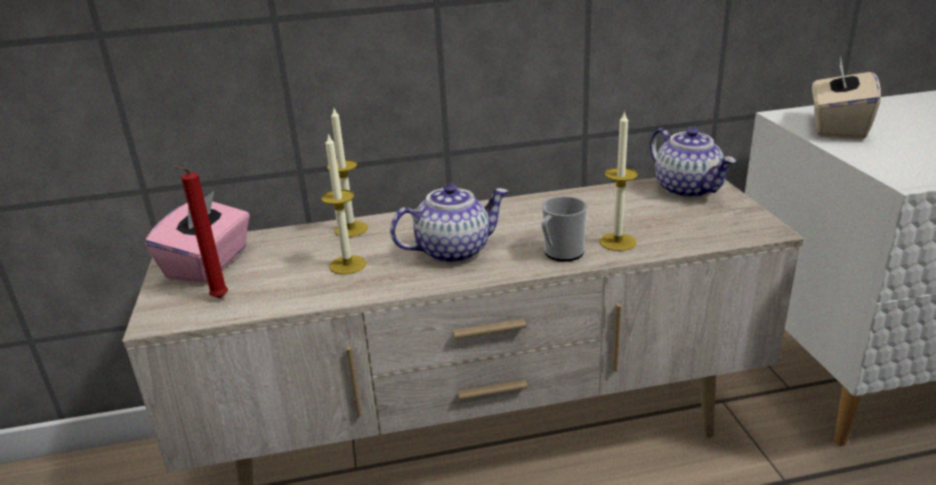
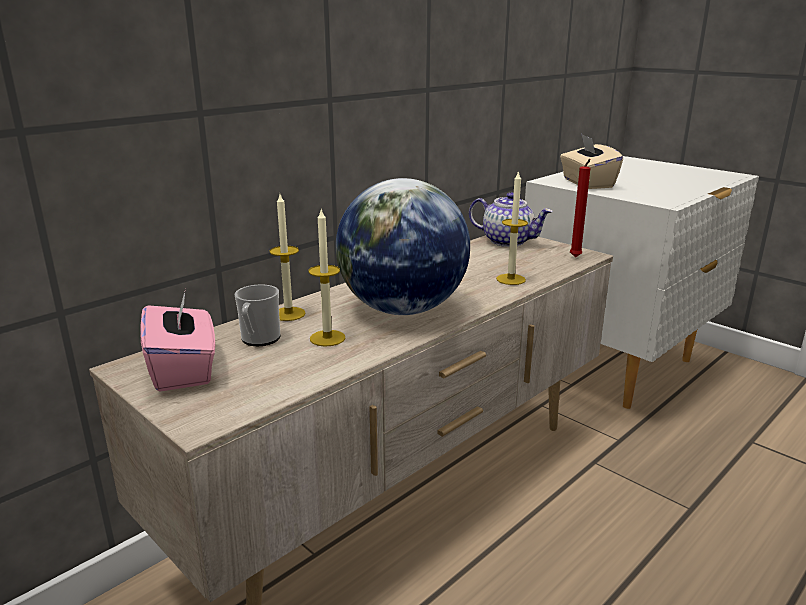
camera: 35 degrees left, 5 degrees down
(217, 299) = (240, 392): red candle -> red candle (575, 258)
(453, 250) = (402, 309): teapot -> globe
(560, 253) = (484, 294): mug -> mug (259, 340)

